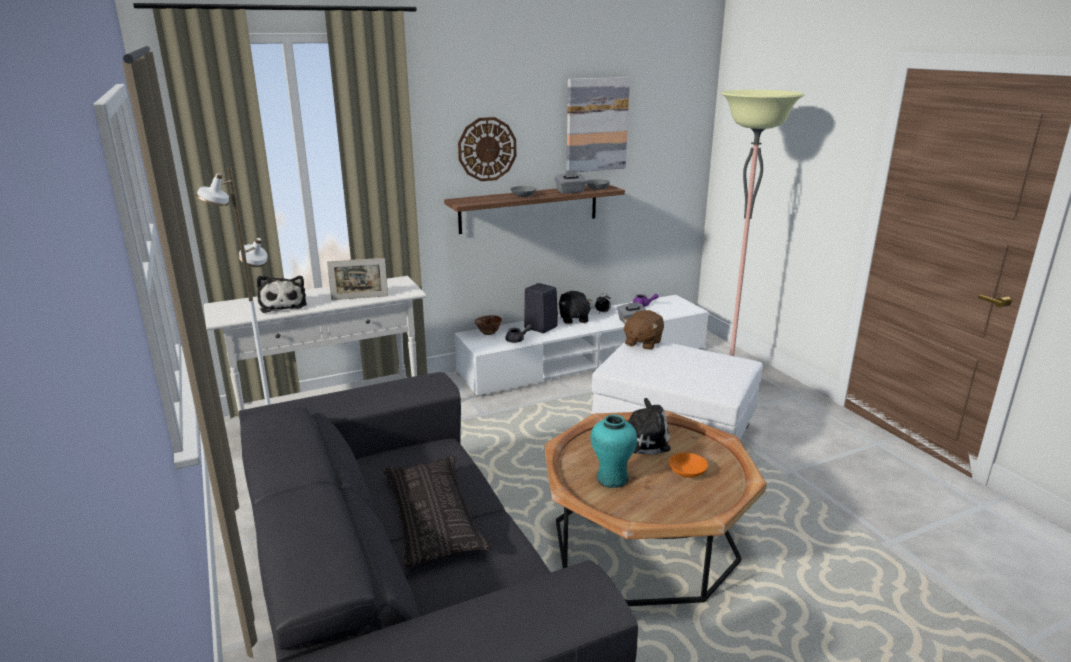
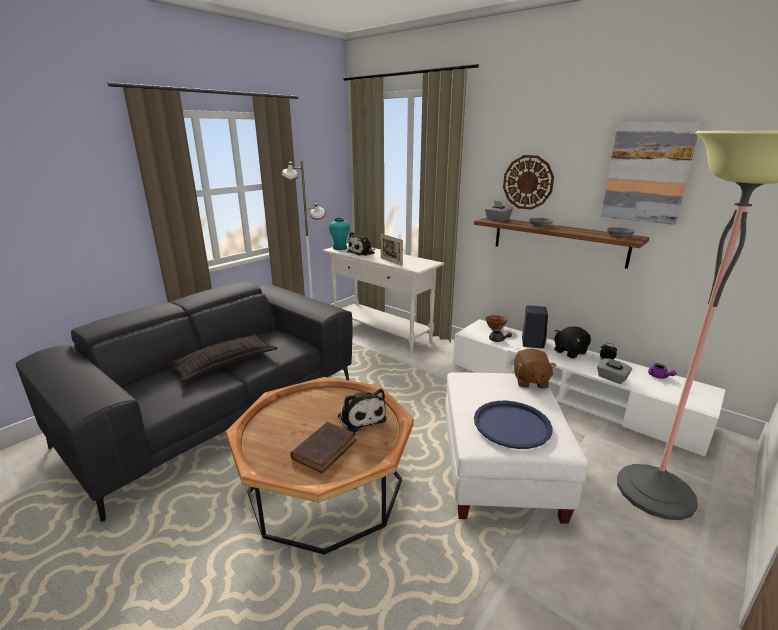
camera: 65 degrees right, 0 degrees up
(570, 191) = (585, 232): grey tissue box -> grey tissue box (497, 219)
(611, 479) = (298, 414): turquoise vase -> turquoise vase (340, 248)
(642, 343) = (530, 381): brown plush toy -> brown plush toy turned 90 degrees counterclockwise
(687, 471) = (325, 448): orange bowl -> brown book
(708, 370) = (512, 425): none -> blue tray

